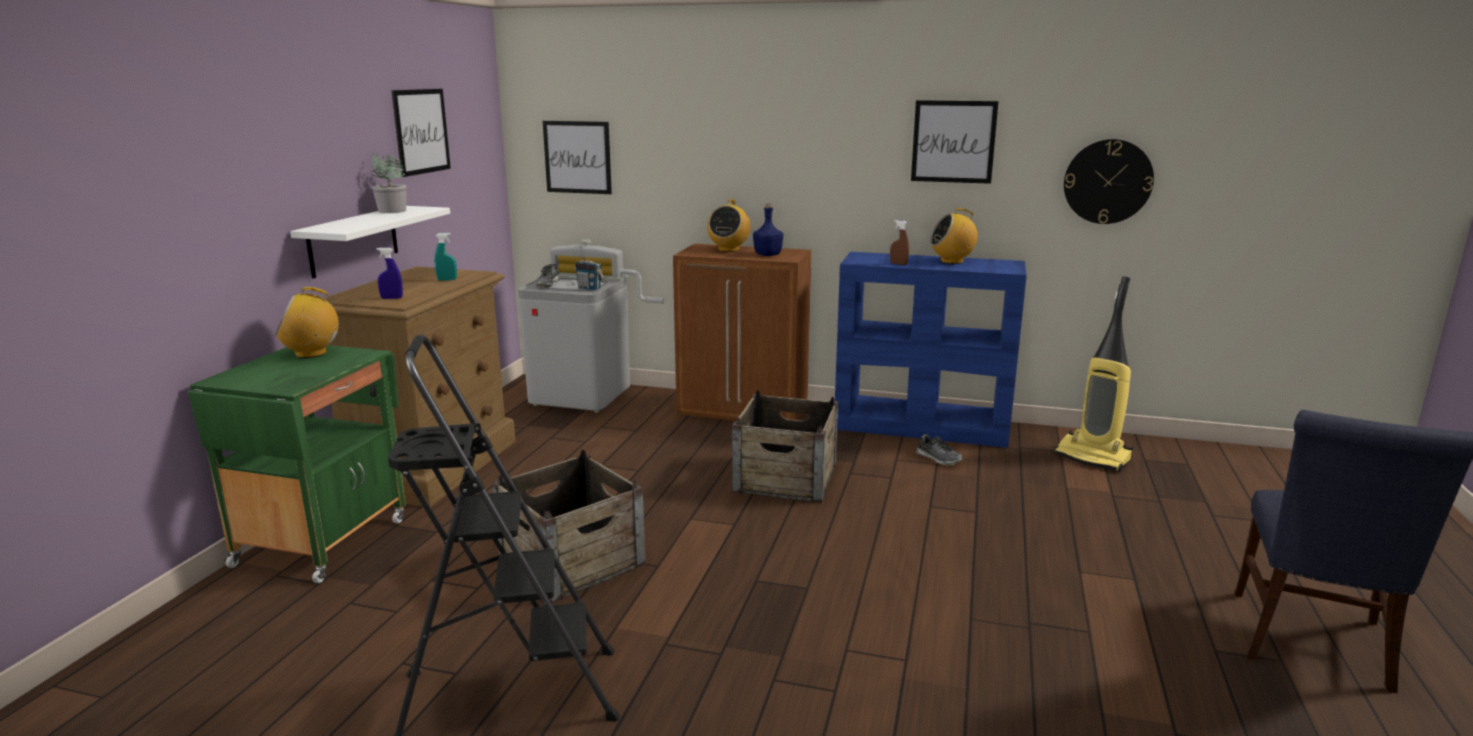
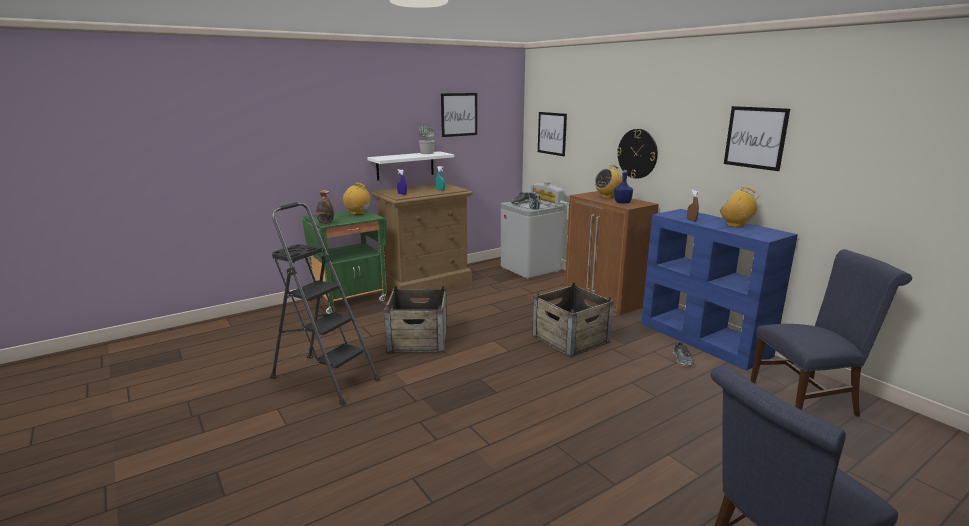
camera: 40 degrees right, 0 degrees up
(285, 386) = (325, 223): none -> bottle
(1093, 457) = (808, 399): vacuum cleaner -> blue chair
(1107, 181) = (874, 179): wall clock -> wall clock (637, 153)

